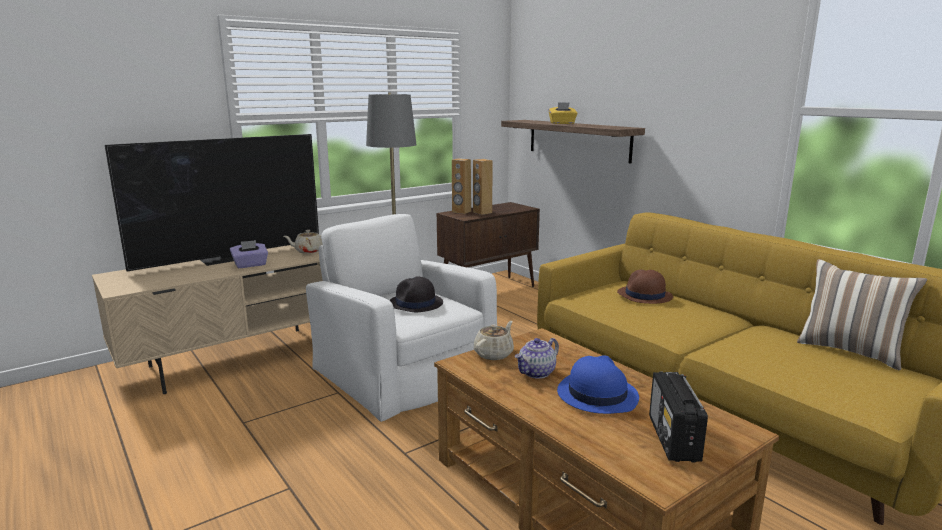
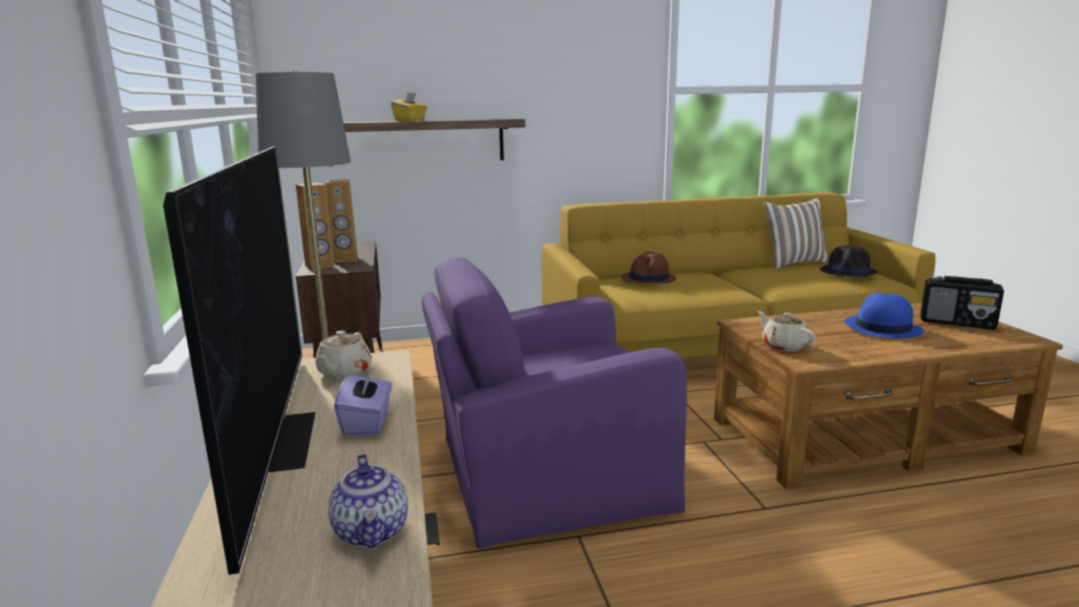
camera: 65 degrees left, 0 degrees up
(403, 370) = (548, 473): white armchair -> purple armchair
(415, 304) = (580, 363): black hat -> black hat (848, 272)
(536, 373) = (834, 338): teapot -> teapot (372, 532)

